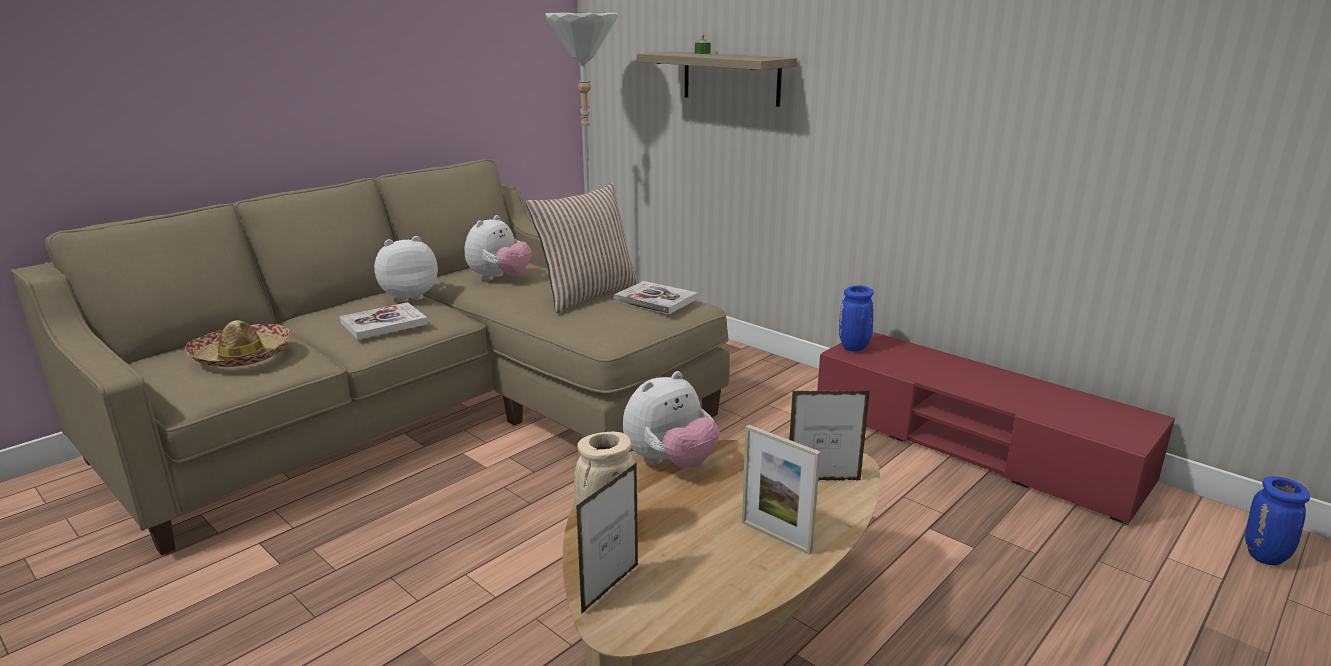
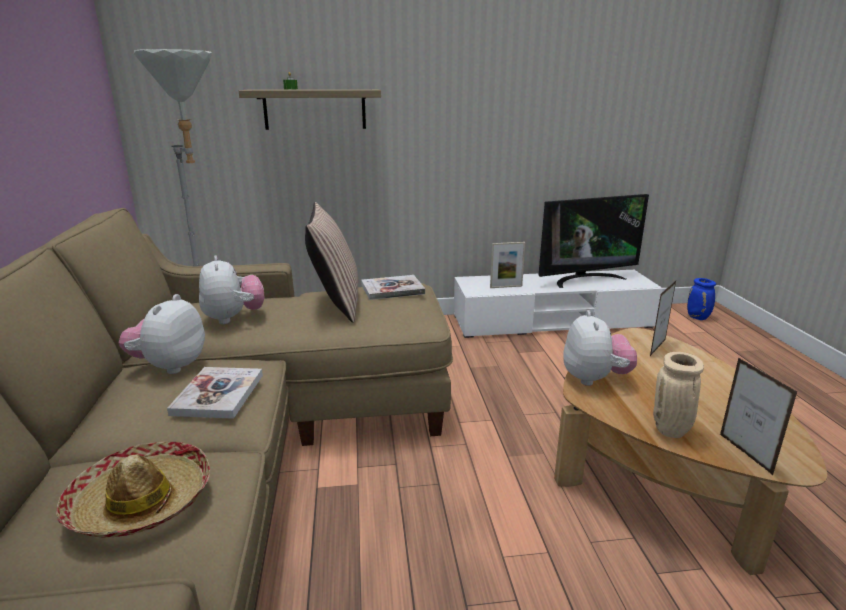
camera: 50 degrees left, 0 degrees up
(776, 537) = (712, 382): picture frame -> picture frame (506, 287)
(854, 348) = (473, 288): blue vase -> none
(972, 445) = (552, 322): red tv stand -> white tv stand
(1040, 396) = (585, 279): none -> television

